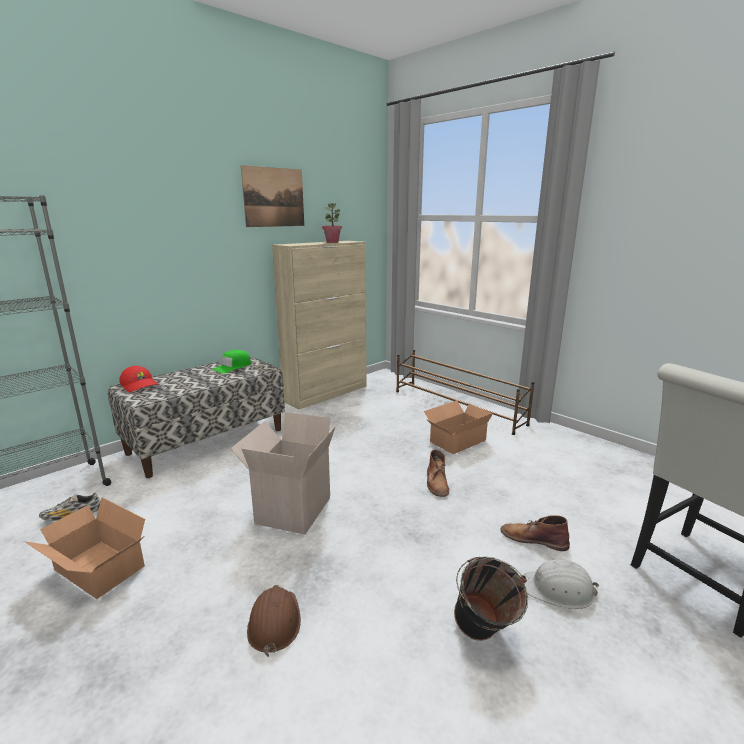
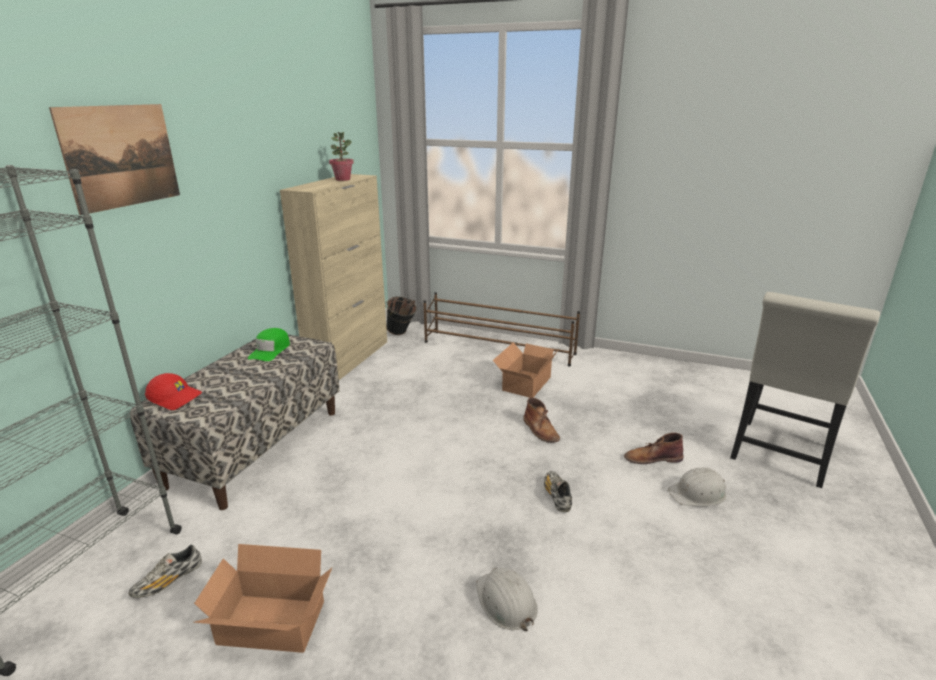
camera: 25 degrees left, 5 degrees up
(274, 197) = (275, 130): picture -> picture (121, 156)
(274, 622) = (506, 602): brown hard hat -> white hard hat
(292, 509) = (427, 494): cardboard box -> none
(402, 545) = (557, 496): none -> shoe
(484, 637) = (674, 548): black bucket -> black bucket (401, 334)

